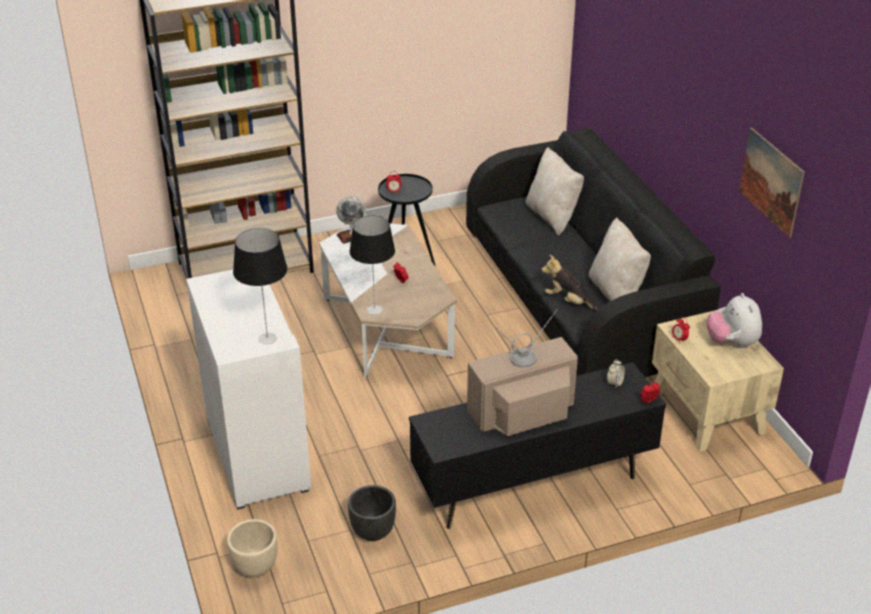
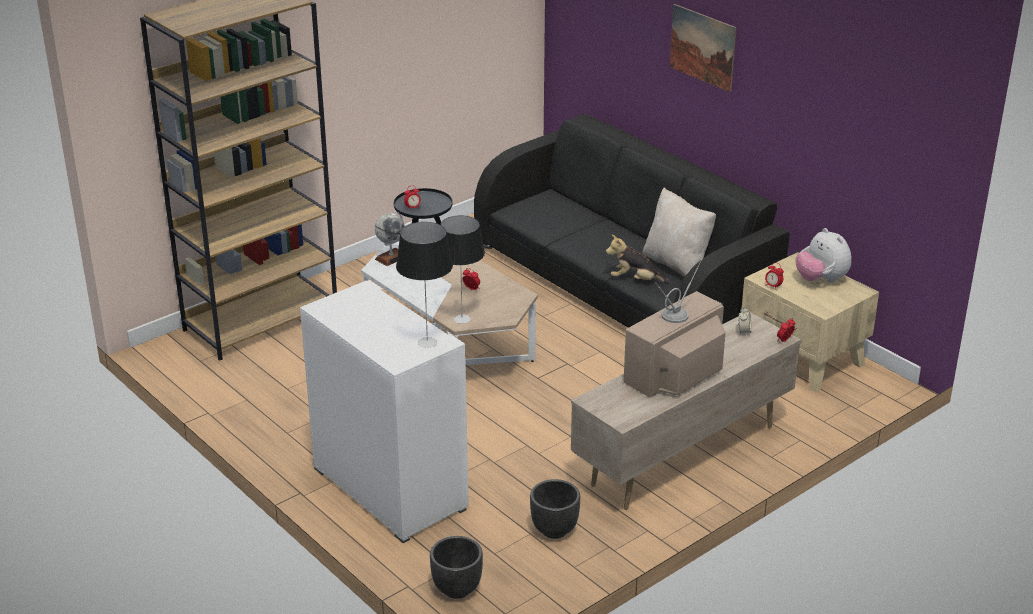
camera: 20 degrees left, 5 degrees down
(255, 568) = (456, 590): beige planter -> black planter
(533, 486) = (682, 455): black tv stand -> beige tv stand
(552, 217) = (572, 209): beige pillow -> none
(771, 181) = (837, 113): picture -> picture (702, 47)

